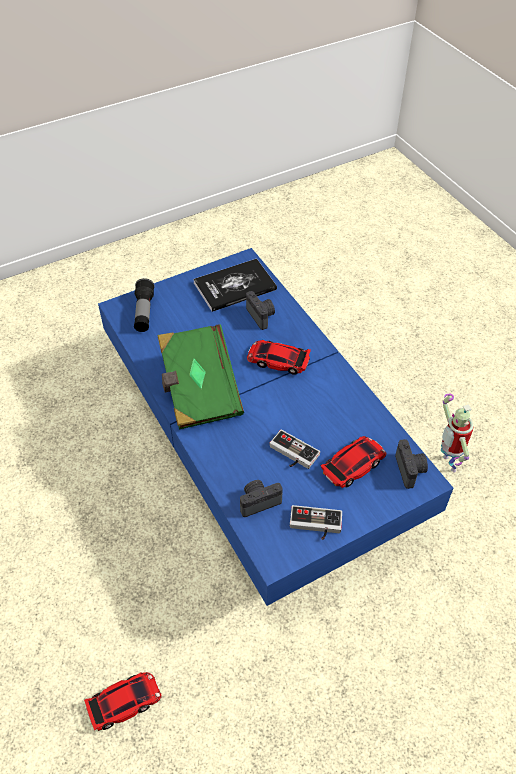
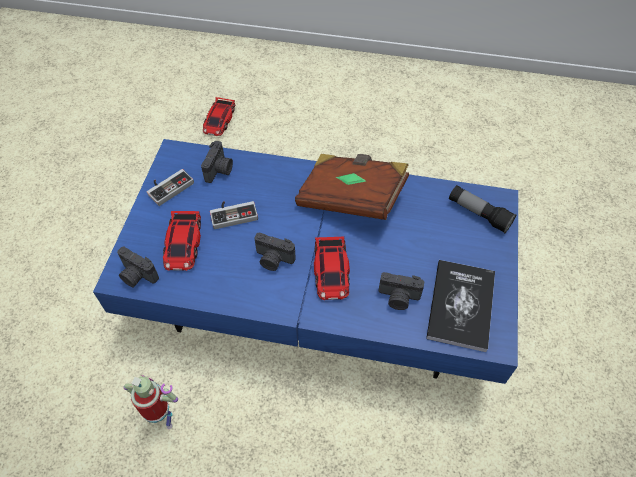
camera: 130 degrees right, 5 degrees up
(199, 390) = (351, 198): green book -> brown book
(278, 360) = (331, 271): toy car -> toy car turned 120 degrees clockwise
(304, 398) = (273, 260): none -> camera

